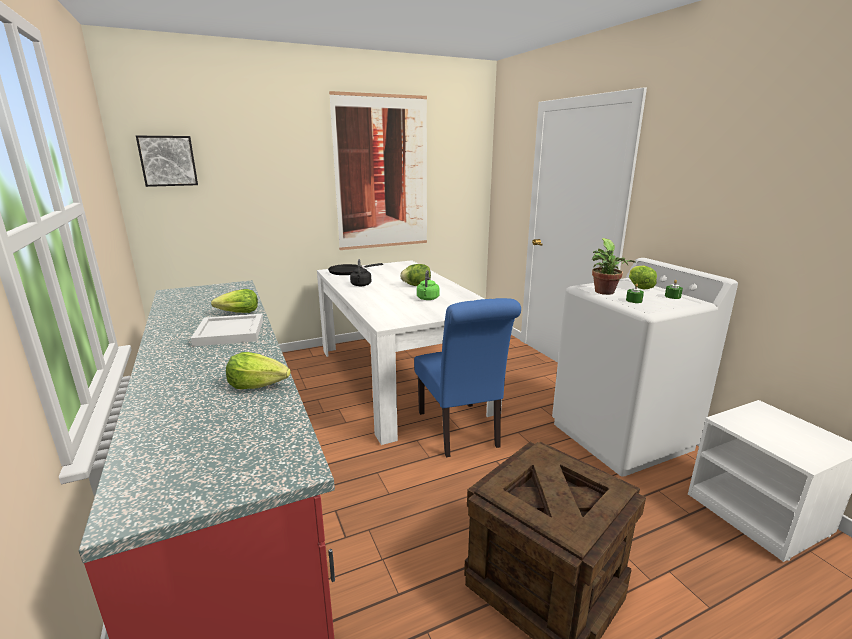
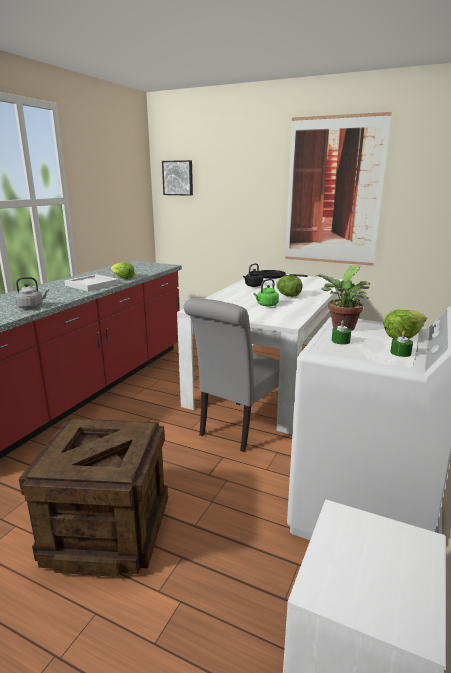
camera: 50 degrees right, 0 degrees up
(258, 385) = (32, 306): lettuce -> grey kettle
(460, 432) = (238, 428): blue chair -> grey chair

